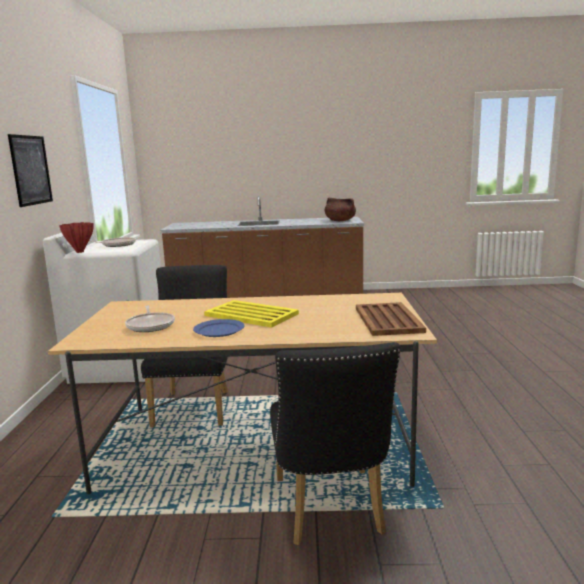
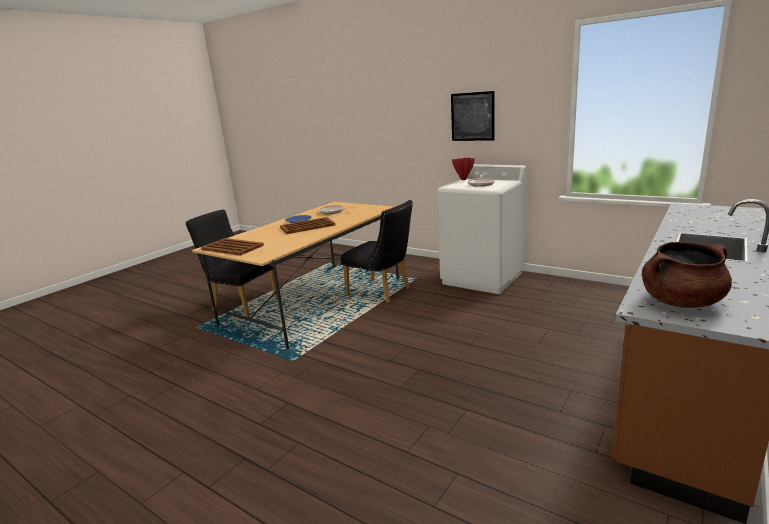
camera: 125 degrees right, 5 degrees up
(250, 314) = (308, 226): yellow tray -> brown tray

